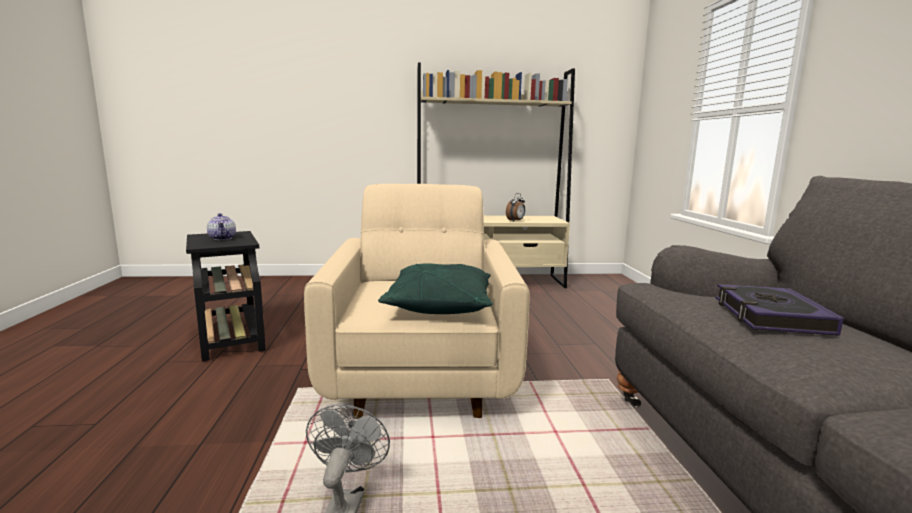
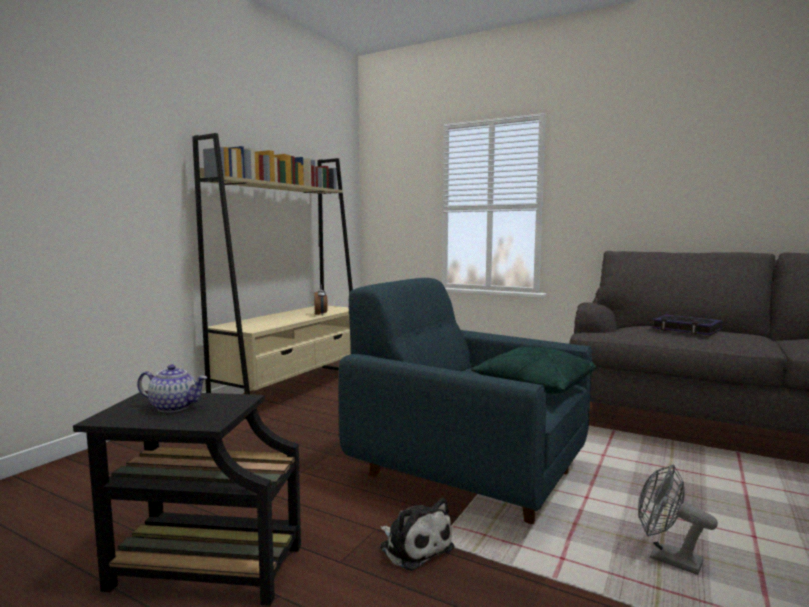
camera: 55 degrees left, 5 degrees down
(288, 382) = (414, 546): none -> plush toy
(420, 373) = (467, 473): beige armchair -> blue armchair

